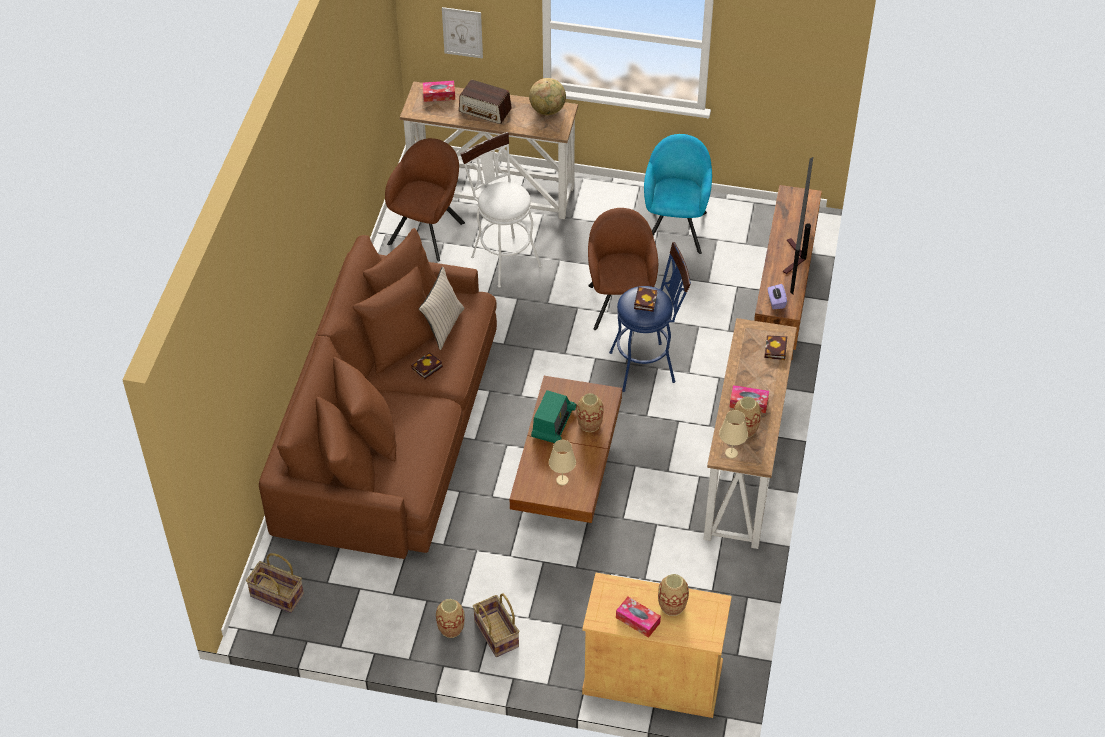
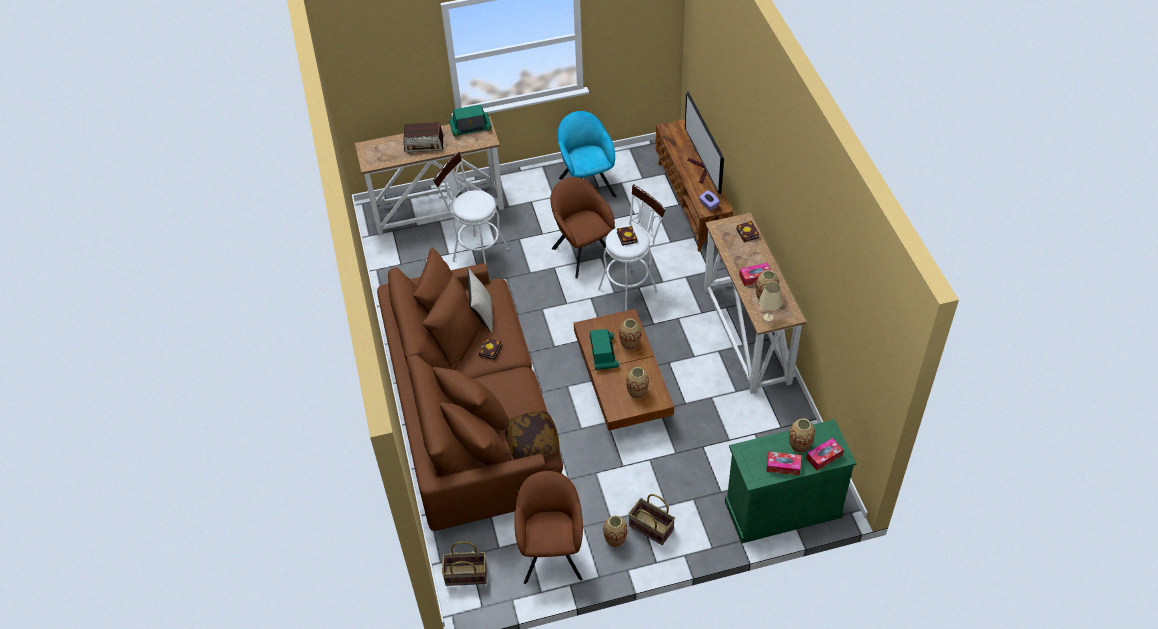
camera: 25 degrees left, 0 degrees up
(407, 482) = (532, 442): none -> pillow
(428, 230) = (407, 254): brown armchair -> brown armchair (552, 551)
(439, 95) = (381, 146): tissue box -> tissue box (824, 457)
(462, 32) = (384, 90): picture -> none
(547, 110) = (470, 128): globe -> radio
(562, 480) = (637, 392): beige table lamp -> vase
(648, 365) = (631, 288): blue stool -> white stool
(652, 678) = (782, 509): beige cabinet -> green cabinet

